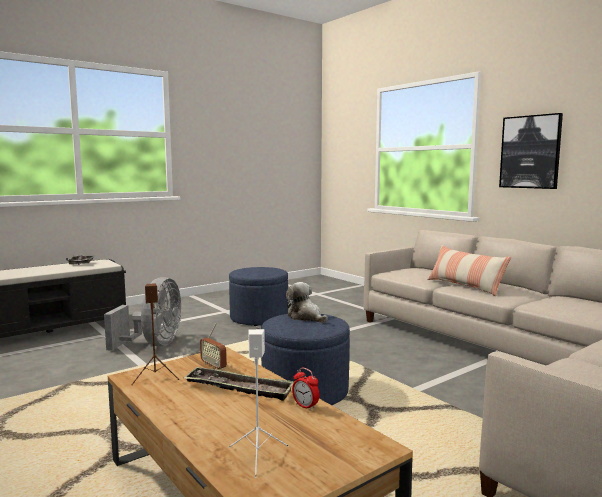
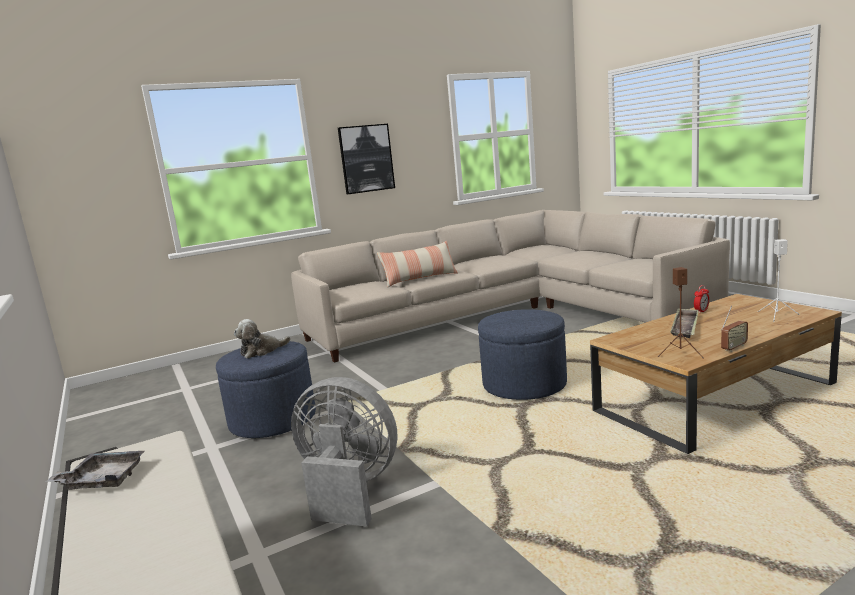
camera: 80 degrees left, 5 degrees up
(213, 366) = (643, 338): radio -> radio (733, 348)
(306, 317) = (506, 318): plush toy -> plush toy (261, 351)

